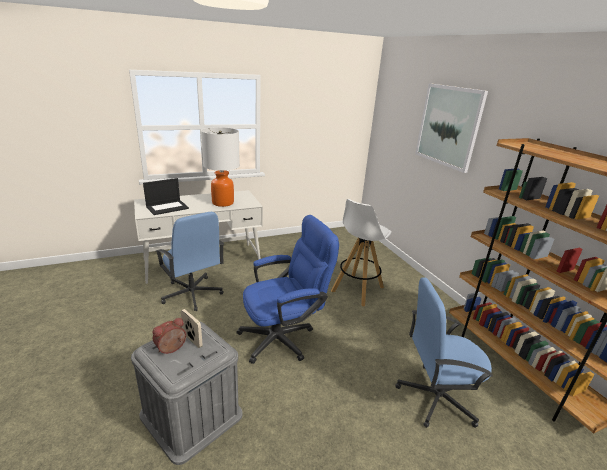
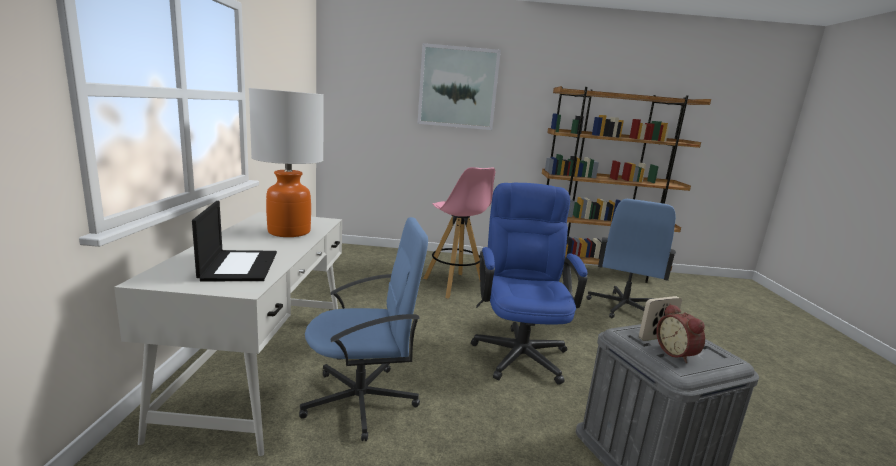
camera: 65 degrees left, 10 degrees down
(357, 289) = (454, 285): white stool -> pink stool

